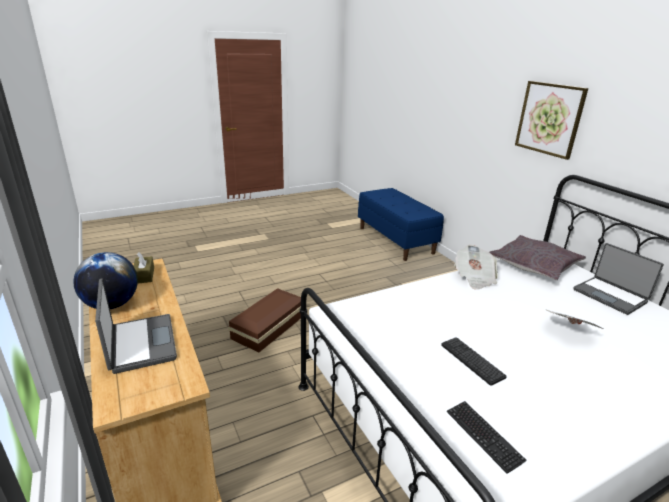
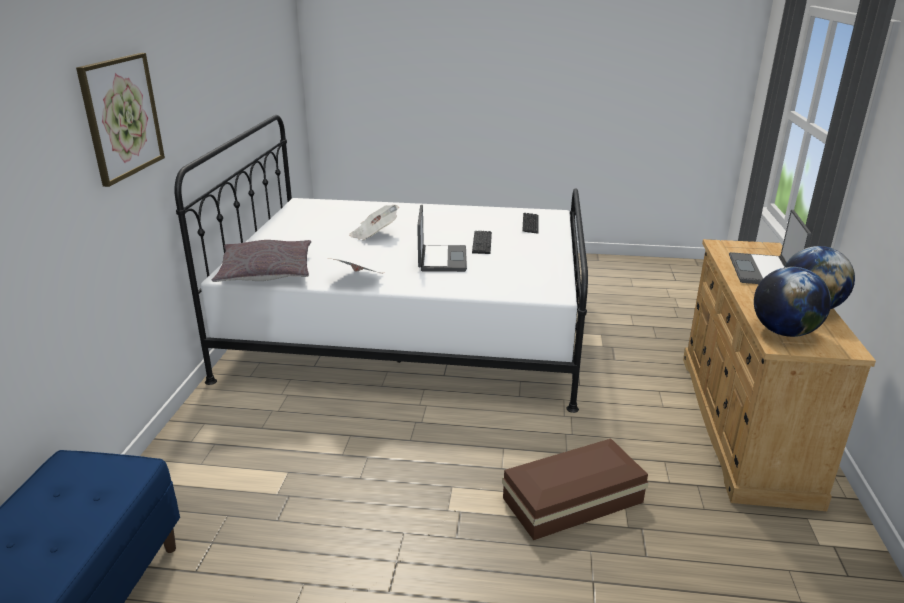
camera: 145 degrees left, 0 degrees up
(144, 275) = (783, 332): brown tissue box -> globe
(610, 296) = (278, 238): laptop -> laptop (441, 259)

